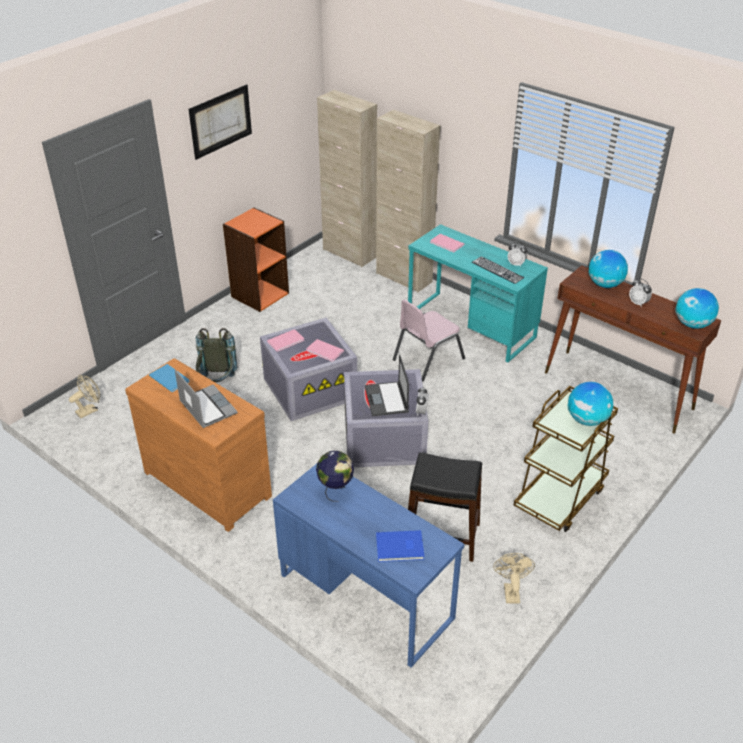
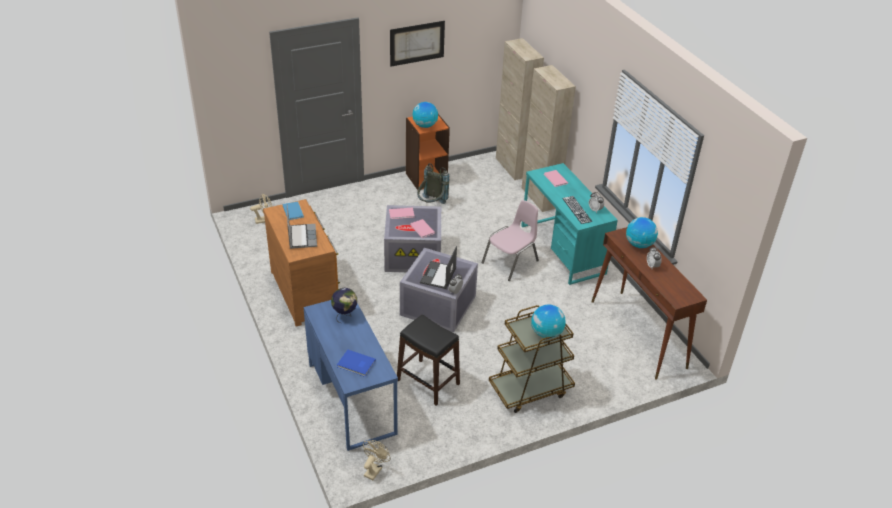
camera: 25 degrees right, 0 degrees up
(217, 383) = (355, 230): grey backpack -> grey backpack (431, 205)
(427, 359) = (511, 262): pink chair -> pink chair turned 150 degrees clockwise
(510, 590) = (447, 433): beige fan -> beige fan (374, 469)
(692, 324) = (680, 295): globe -> globe (425, 125)

